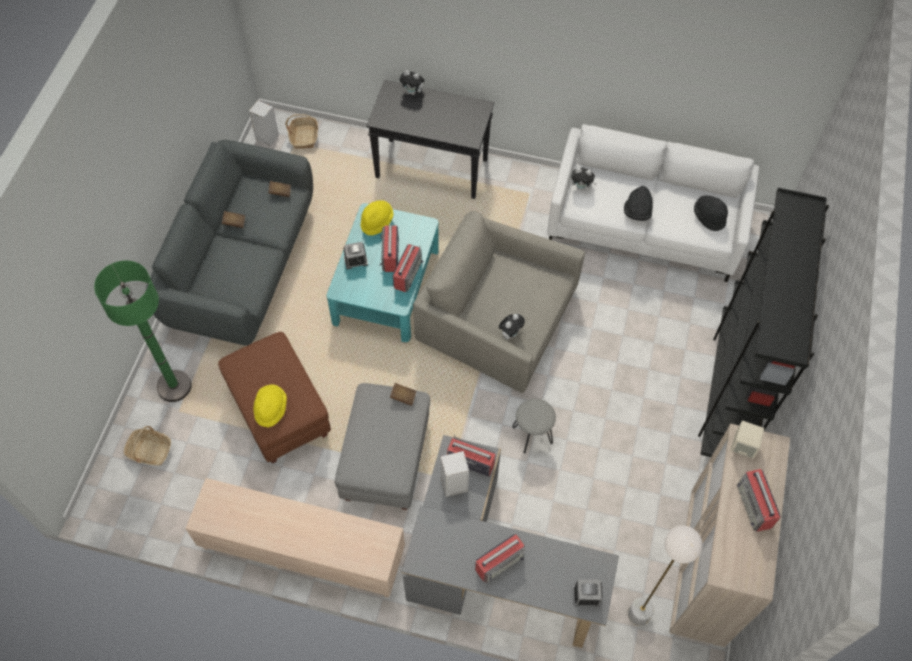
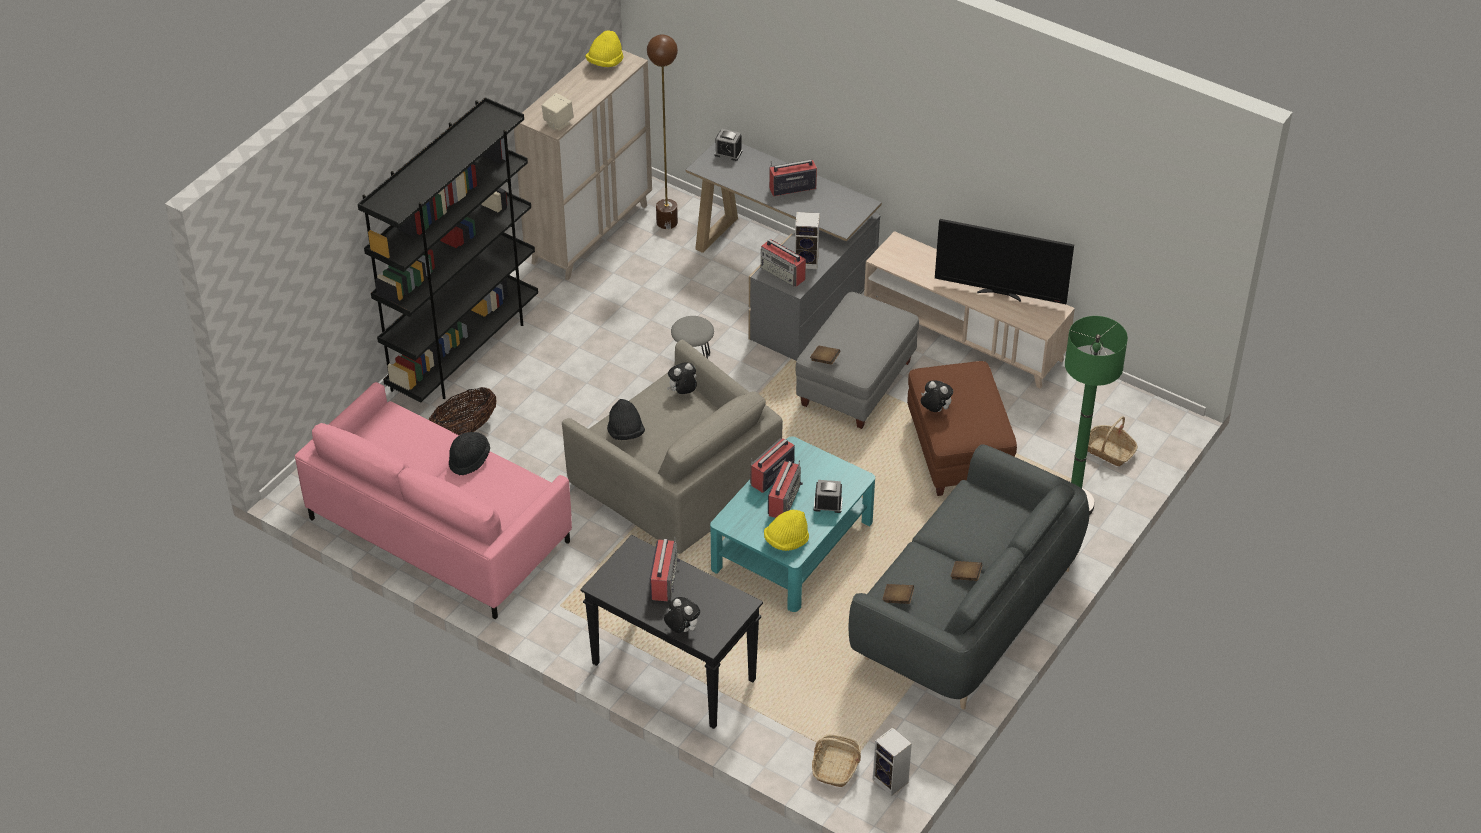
camera: 160 degrees left, 15 degrees down
(261, 524) = (1000, 294): none -> television
(270, 409) = (968, 382): yellow hat -> yellow hat (605, 62)
(581, 187) = (517, 503): plush toy -> plush toy (935, 410)
(639, 614) = (666, 222): white floor lamp -> brown floor lamp
(644, 226) = (439, 529): white sofa -> pink sofa
(679, 313) = (464, 430): none -> basket
(709, 217) = (390, 433): black hat -> black hat (625, 432)
(754, 506) = (577, 89): radio -> radio (664, 580)

